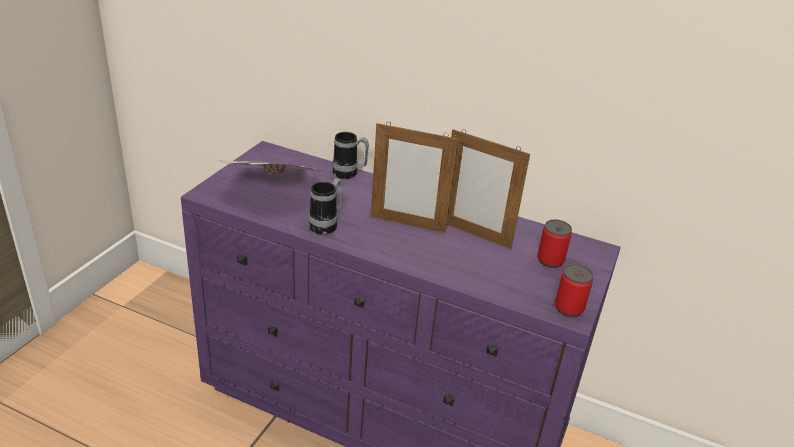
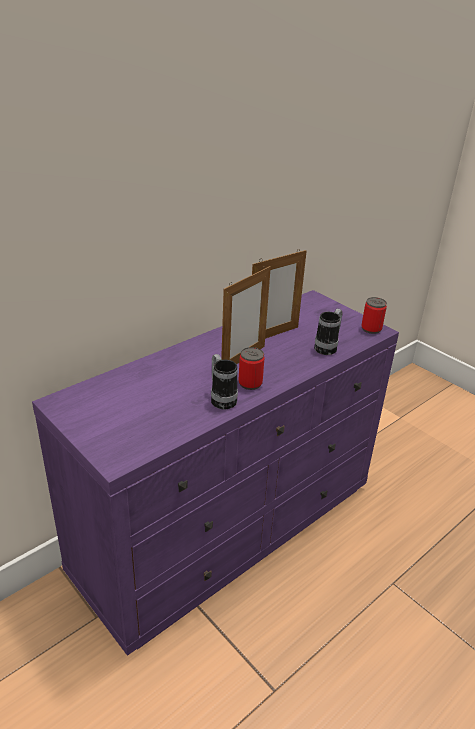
camera: 65 degrees left, 0 degrees up
(274, 189) = (140, 414): newspaper -> none
(349, 174) = (144, 365): mug -> mug (328, 347)
(550, 260) = (318, 318): can -> can (250, 383)

